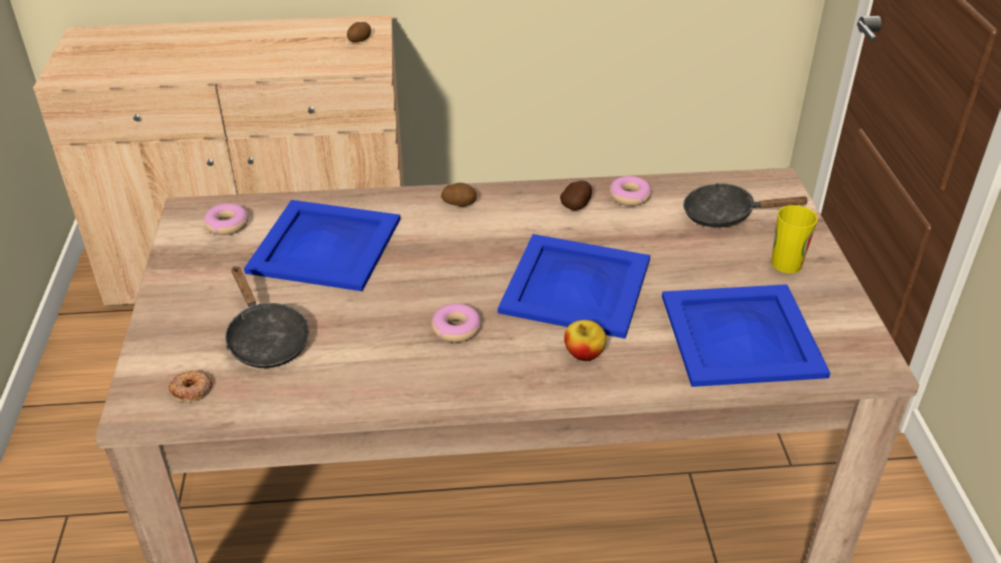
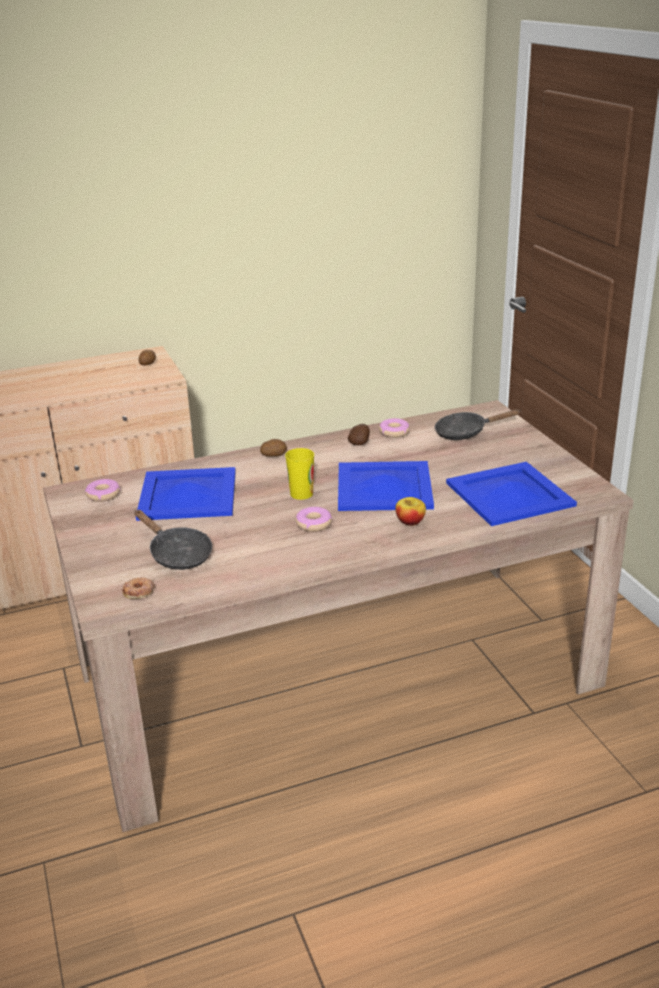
camera: 15 degrees left, 10 degrees down
(786, 264) = (519, 452): cup -> cup (301, 494)

